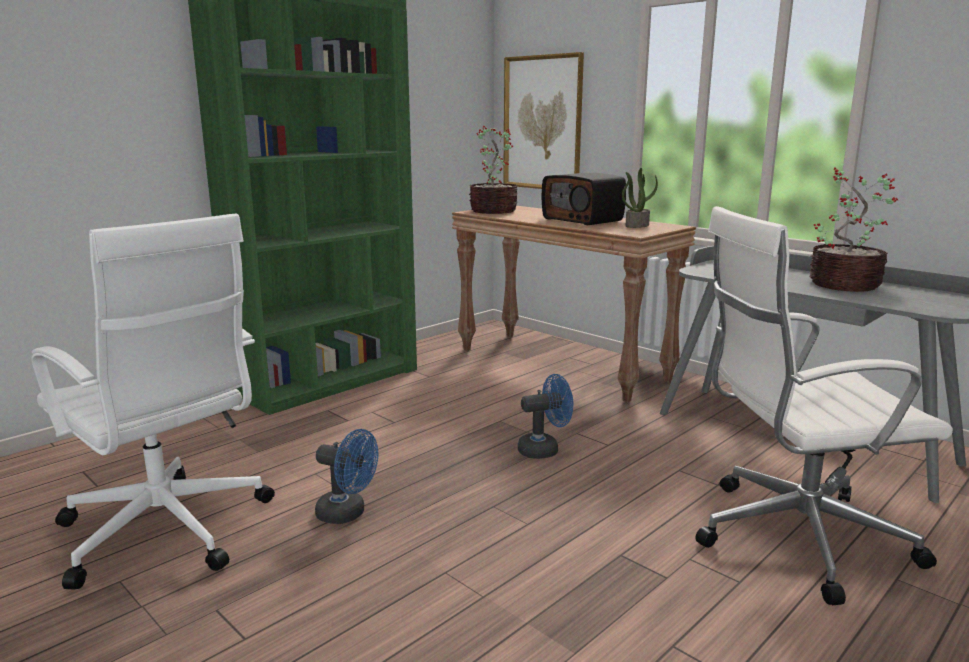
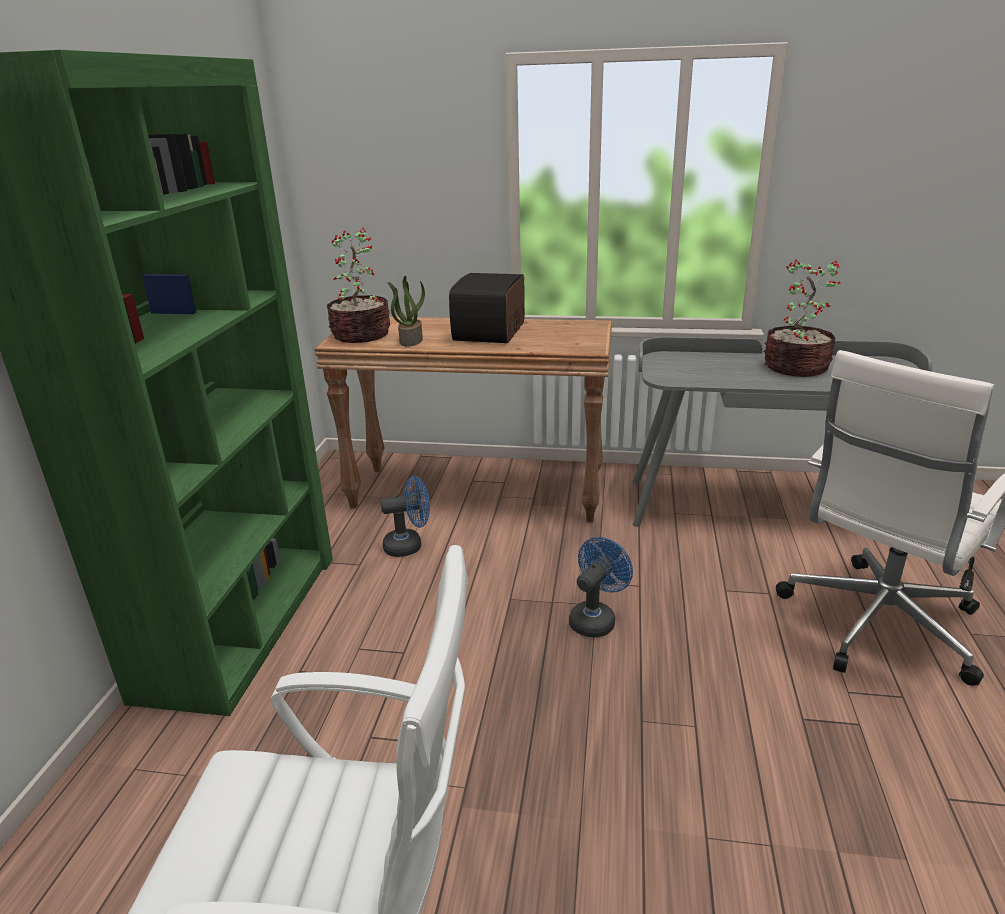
camera: 35 degrees left, 10 degrees up
(348, 514) = (521, 820): blue fan -> blue fan (409, 545)
(542, 123) = (373, 208): picture -> none
(583, 219) = (491, 331): radio -> radio turned 90 degrees clockwise
(637, 225) = (562, 332): potted plant -> potted plant (410, 341)

